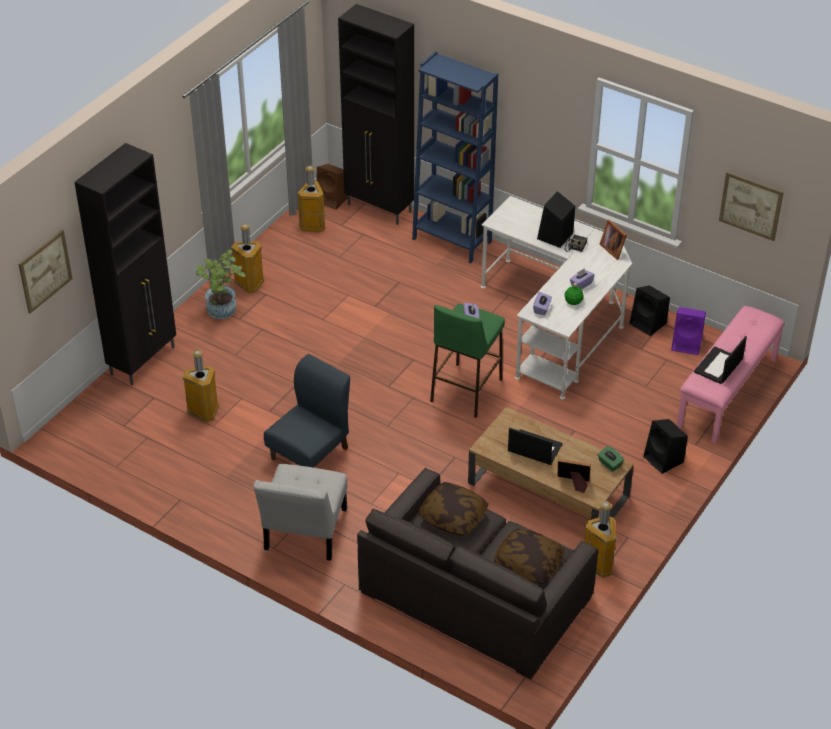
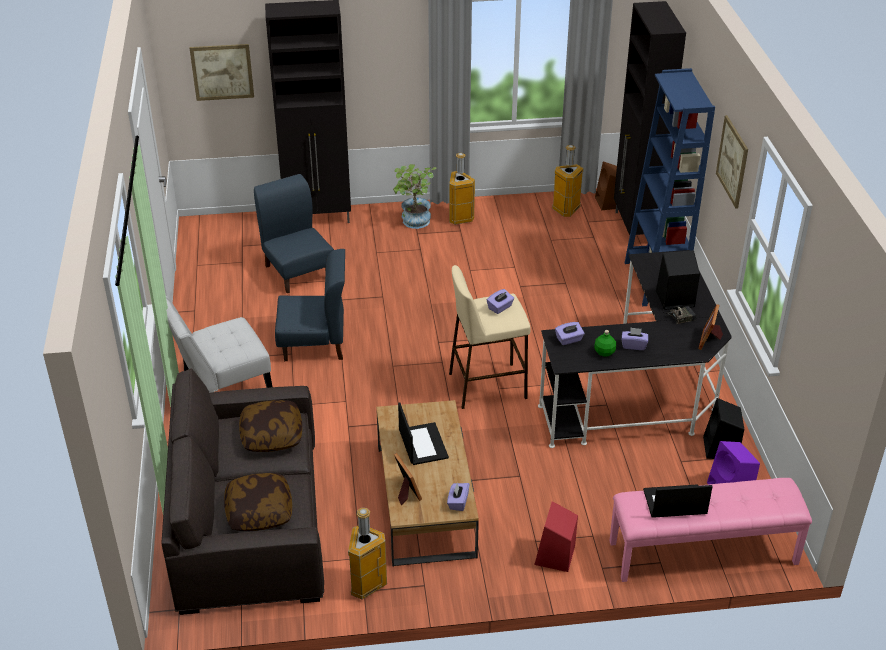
camera: 50 degrees right, 5 degrees down
(203, 412) = (297, 271): trash can -> blue chair
(466, 391) = (487, 386): green stool -> beige stool
(557, 322) = (641, 392): white desk -> black desk
(609, 464) = (458, 502): green tissue box -> purple tissue box
(664, 460) = (555, 556): black speaker -> red speaker
(751, 205) = (824, 353): picture -> picture (732, 161)

